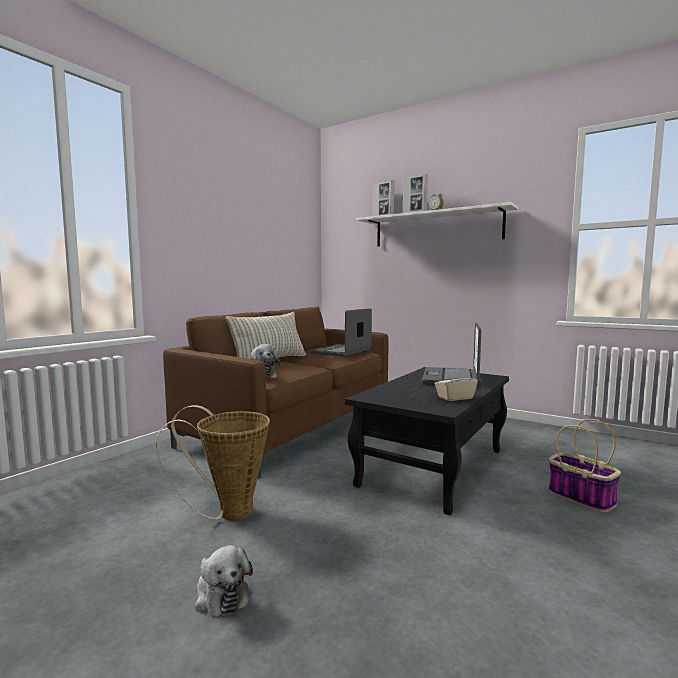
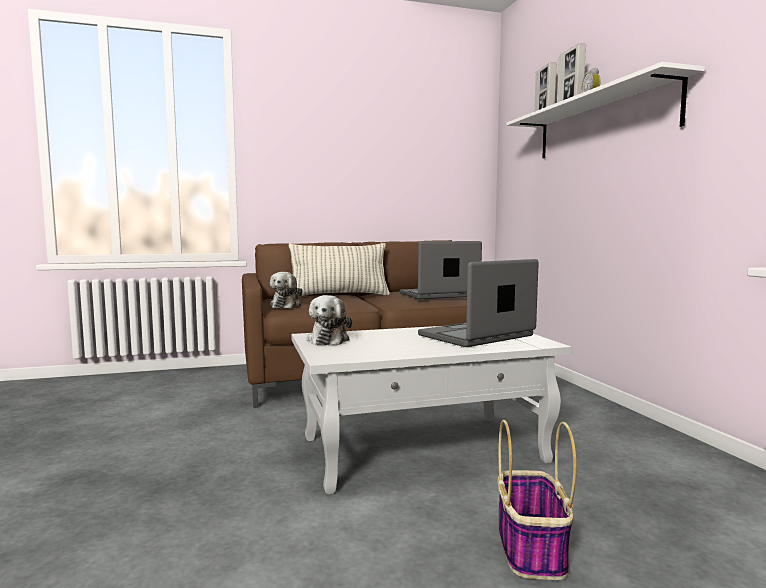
camera: 40 degrees right, 0 degrees up
(220, 594) = (73, 468): plush toy -> plush toy (329, 339)
(228, 513) = (183, 424): basket -> none
(434, 466) = (424, 449): black coffee table -> white coffee table
(455, 398) = (392, 352): beige tissue box -> none

